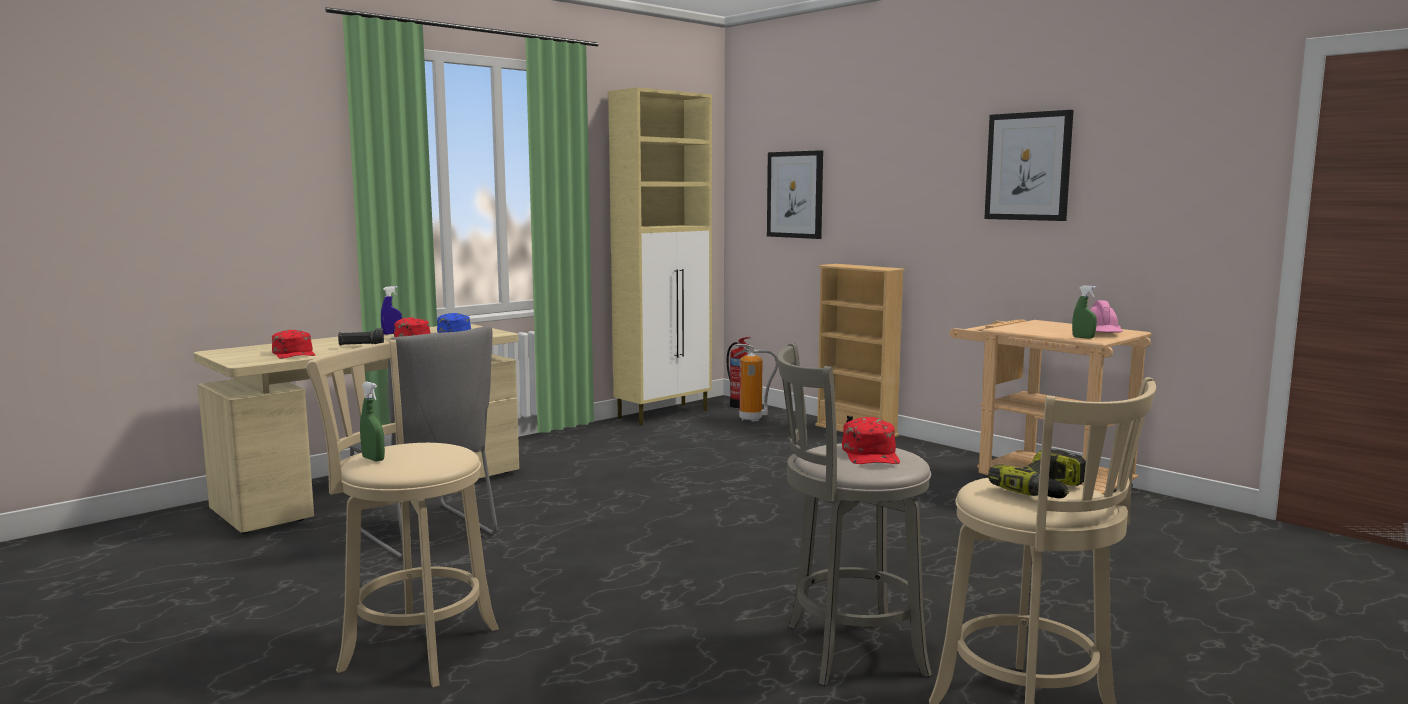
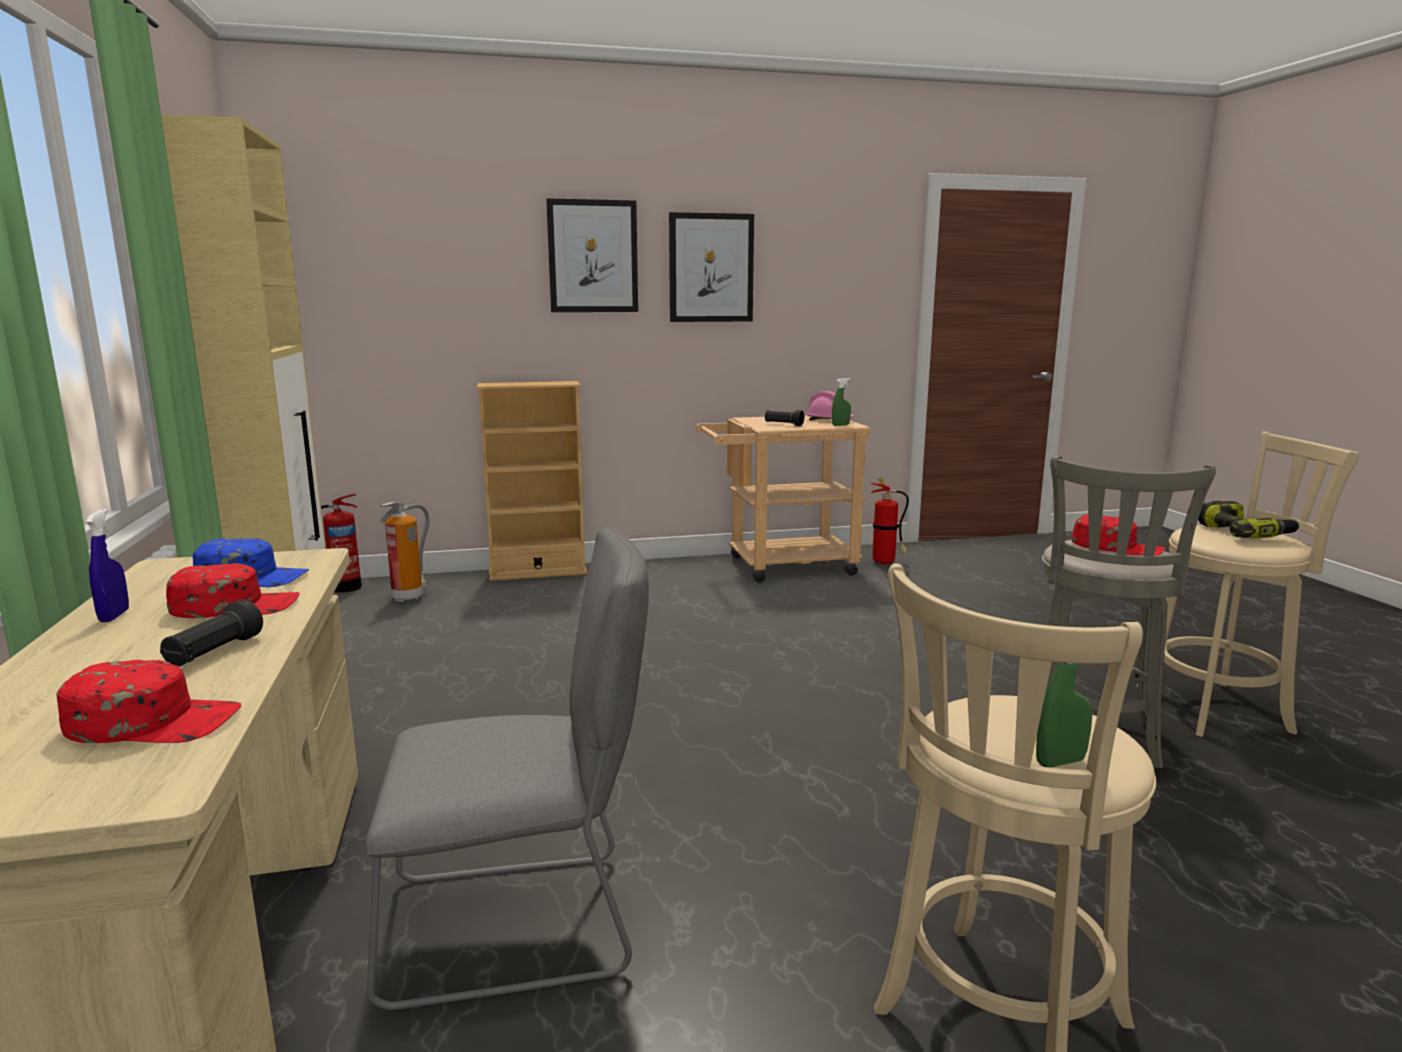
camera: 60 degrees left, 5 degrees up
(795, 194) = (393, 298): picture -> picture (593, 256)
(1033, 329) = (783, 425): none -> black flashlight
(1155, 518) = (886, 563): none -> fire extinguisher

